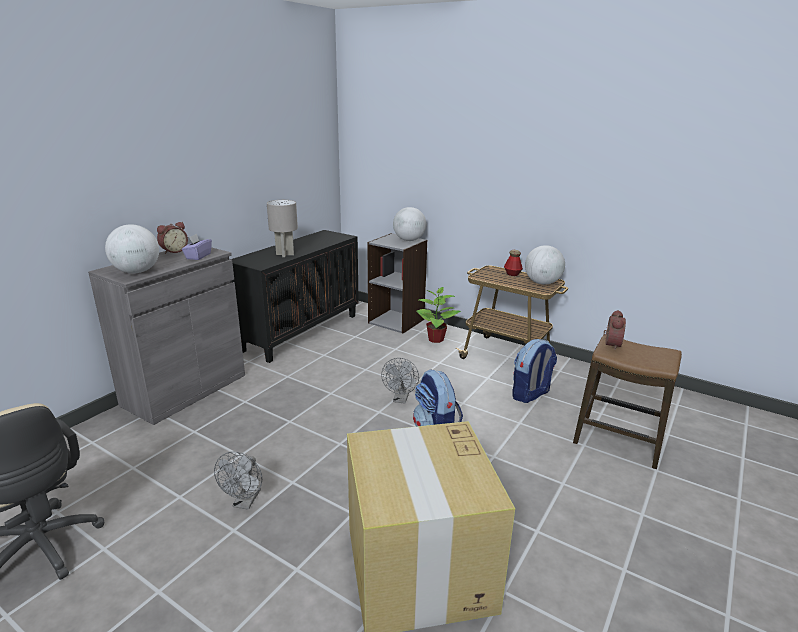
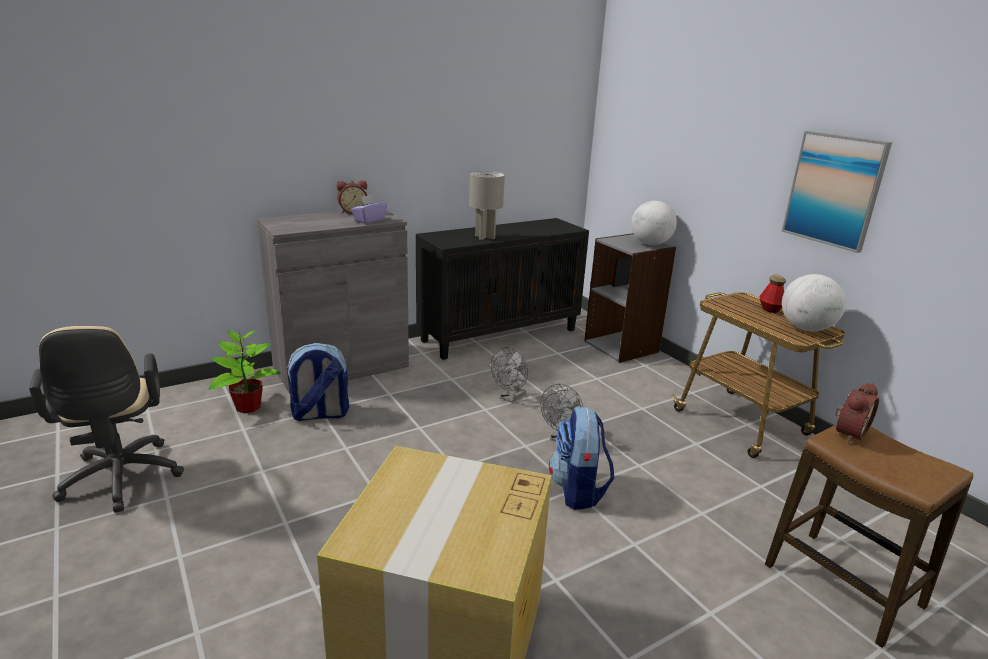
camera: 25 degrees right, 0 degrees up
(136, 272) = (296, 225): globe -> none
(245, 502) = (316, 498): grey fan -> grey fan (510, 398)
(435, 339) = (657, 379): potted plant -> potted plant (247, 407)
(530, 395) = (744, 482): backpack -> backpack (319, 414)
(540, 187) = (834, 190): none -> picture

